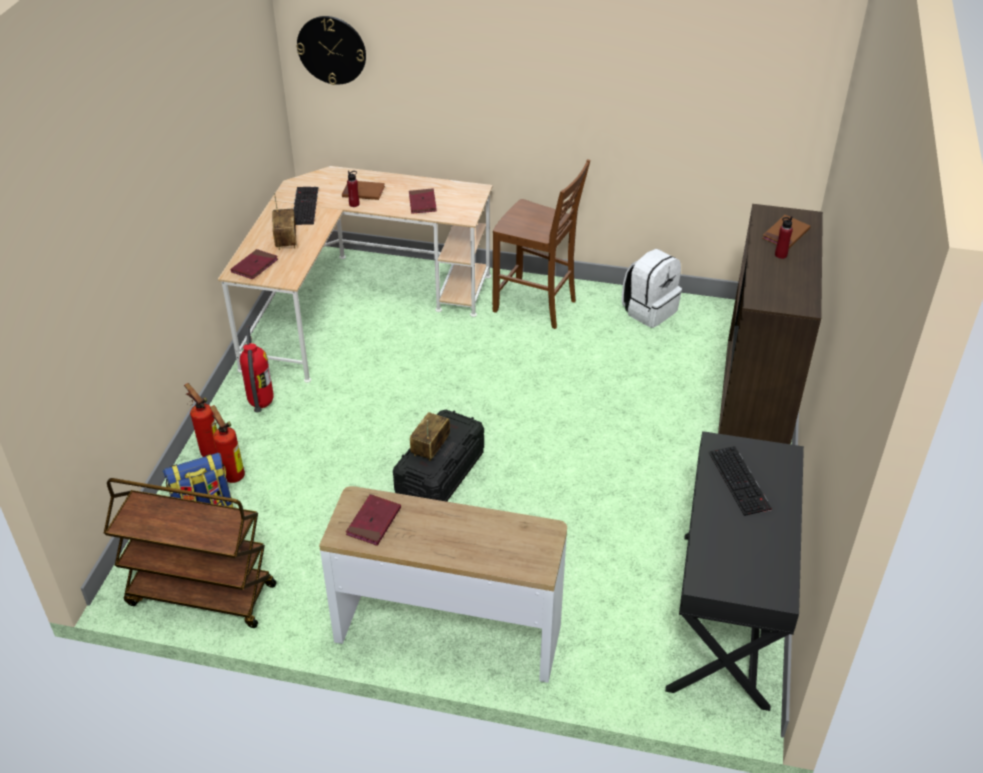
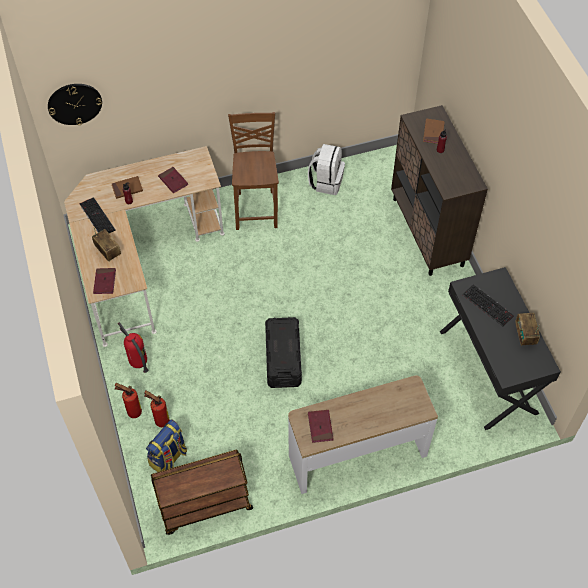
camera: 30 degrees left, 15 degrees up
(430, 447) = (280, 349): radio -> radio (525, 335)
(536, 306) = (256, 209): brown chair -> brown chair turned 90 degrees counterclockwise

